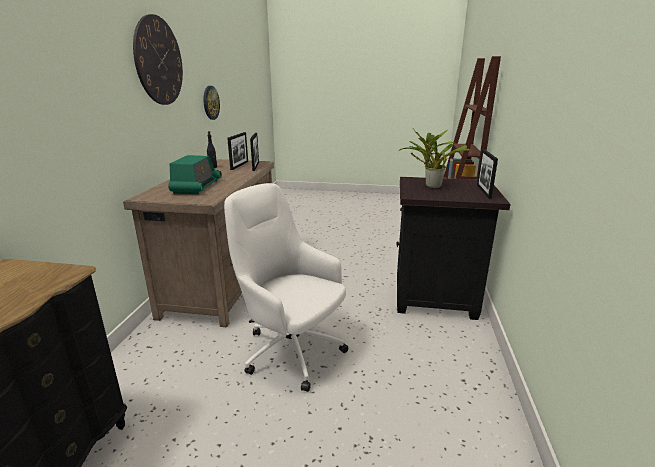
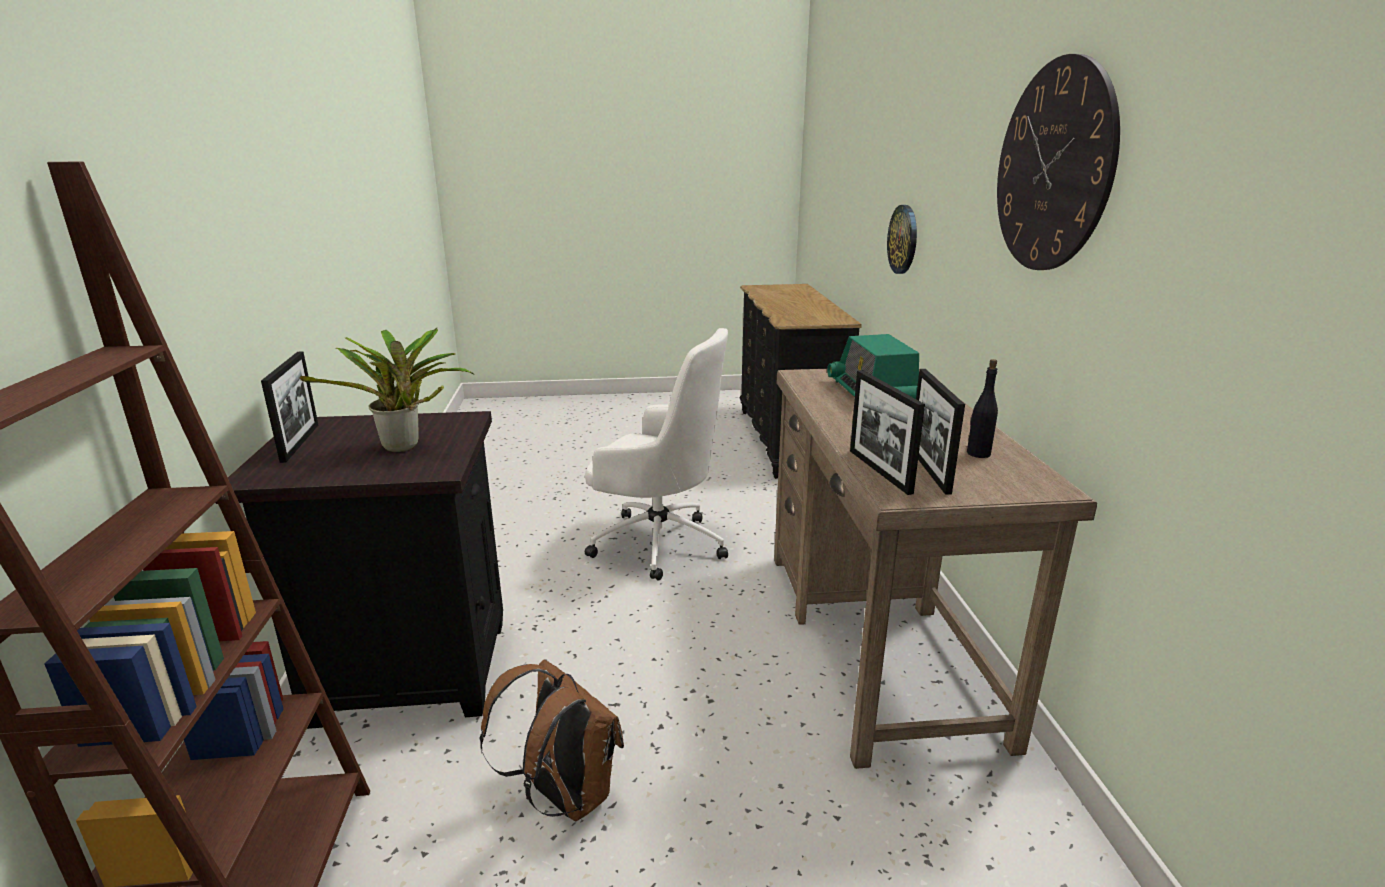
camera: 165 degrees right, 0 degrees up
(210, 102) = (1221, 348): wall clock -> wall clock (903, 239)
(366, 259) = (563, 796): none -> brown backpack

